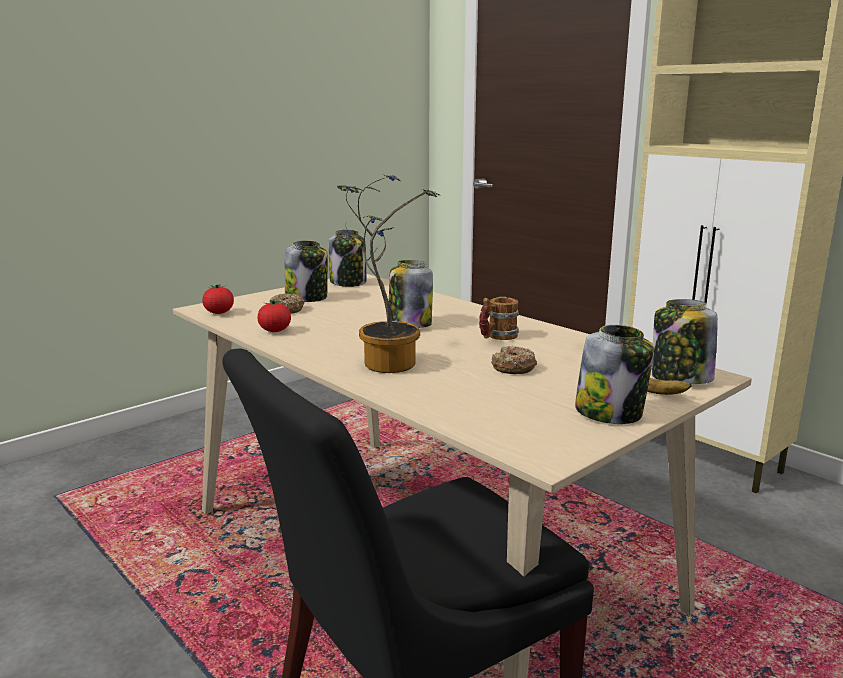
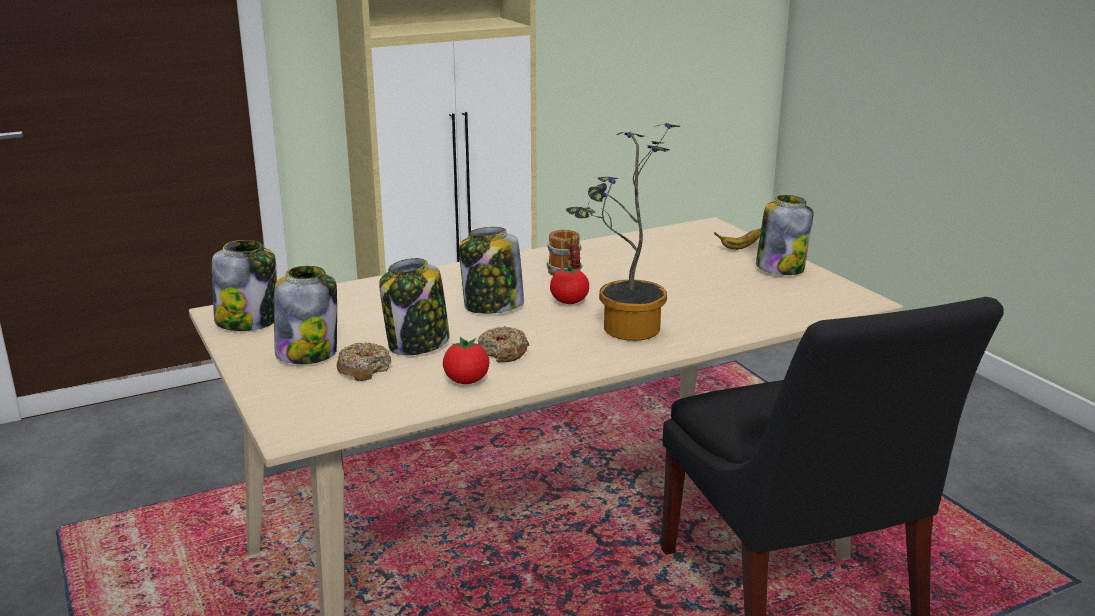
camera: 75 degrees left, 5 degrees up
(219, 313) = (338, 418): tomato -> tomato (569, 302)
(513, 368) = (664, 282): donut -> donut (503, 353)
(680, 378) = (712, 235): jar -> jar (417, 344)

